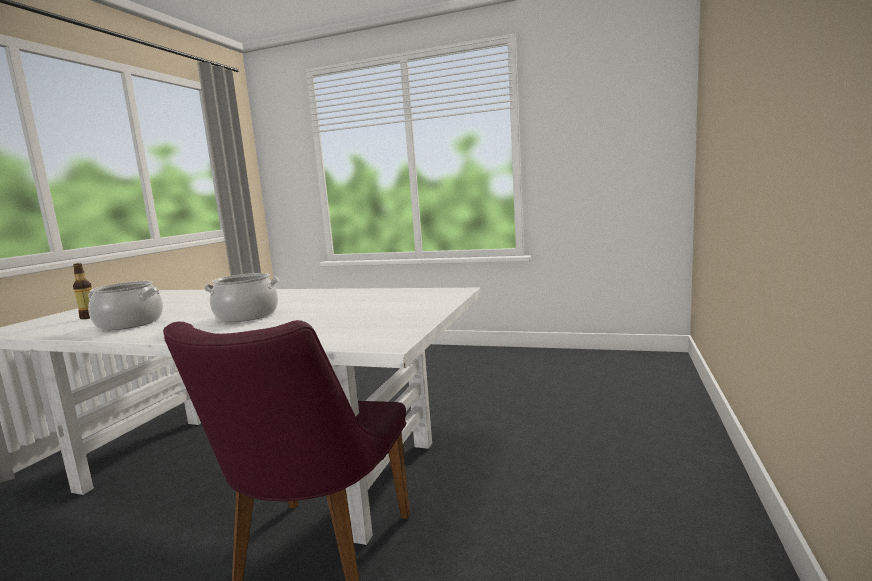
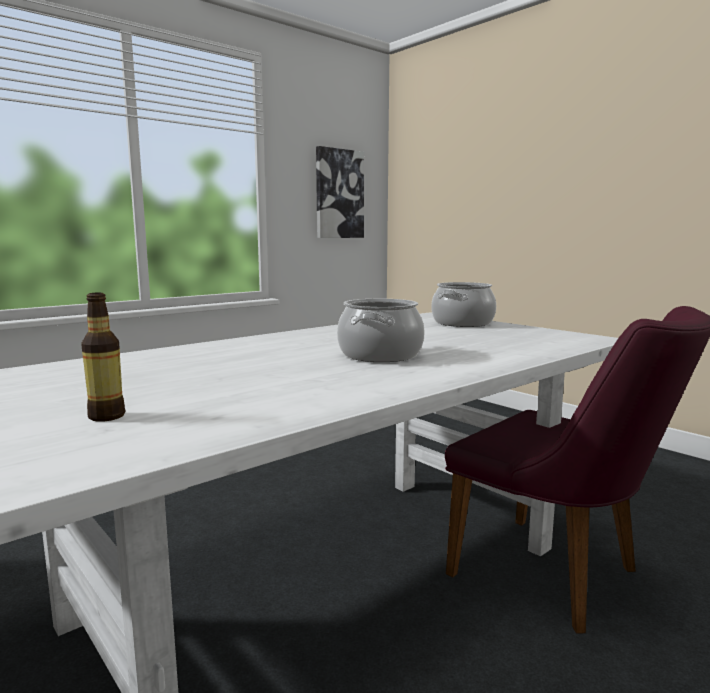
camera: 60 degrees left, 0 degrees up
(129, 323) = (275, 394): cooking pot -> cooking pot (463, 323)
(612, 148) = (339, 194): none -> picture

